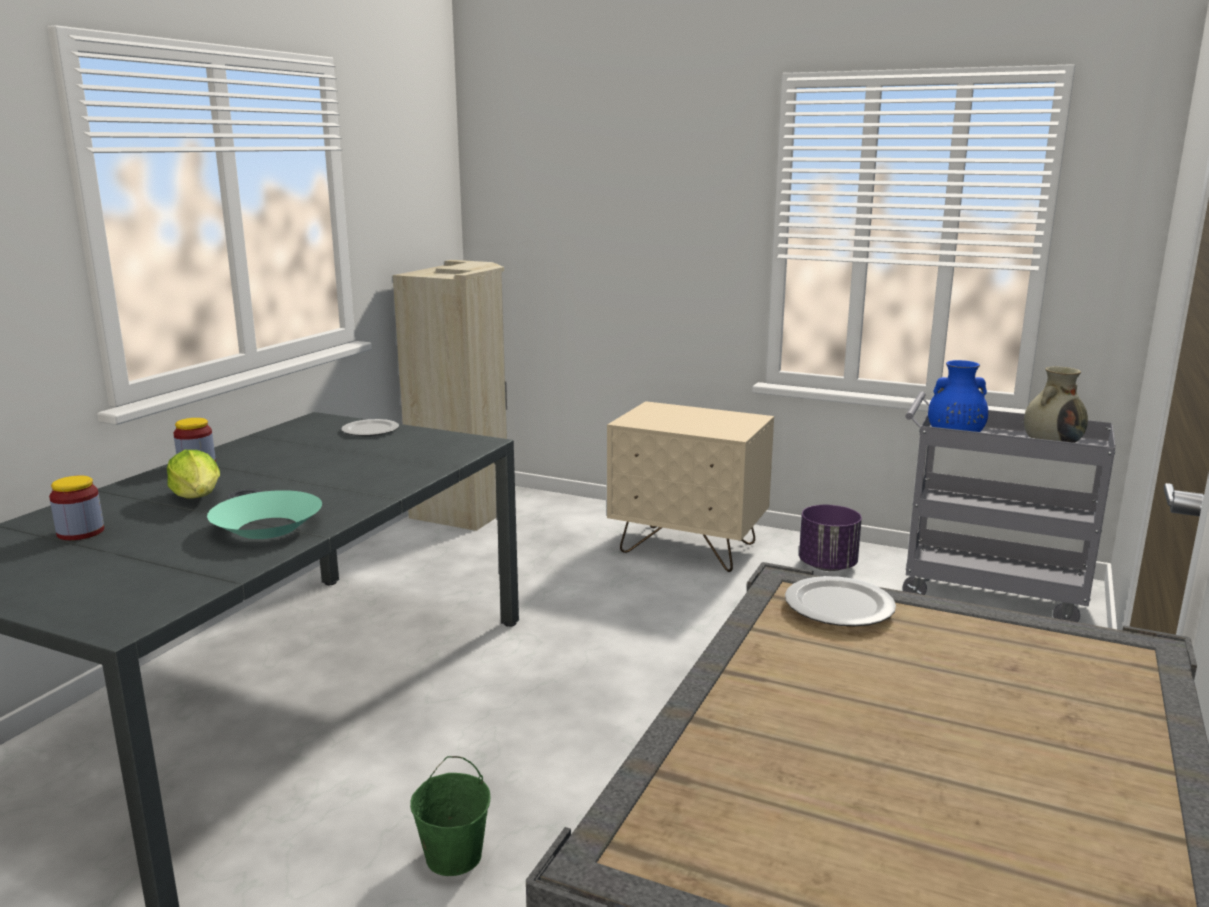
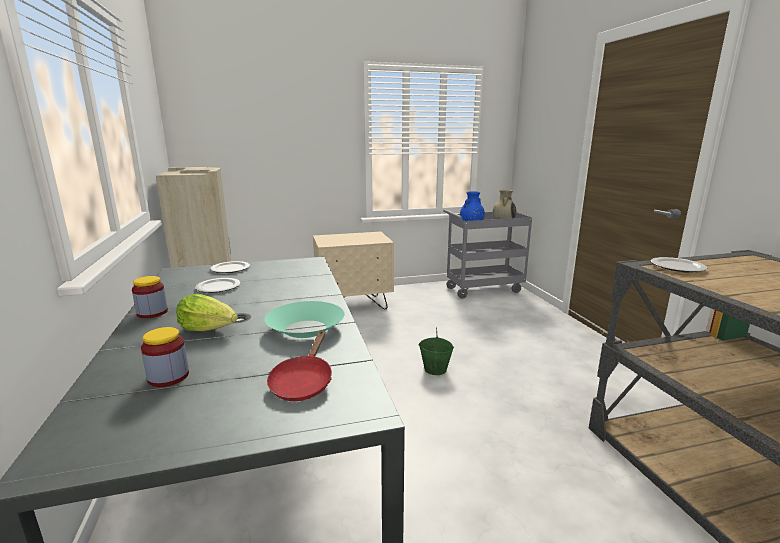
camera: 40 degrees left, 0 degrees up
(143, 578) = (303, 382): none -> red frying pan
(306, 451) = (217, 287): none -> plate
(453, 855) = (473, 478): green bucket -> green bucket (435, 369)
(828, 565) = (417, 295): purple planter -> none

